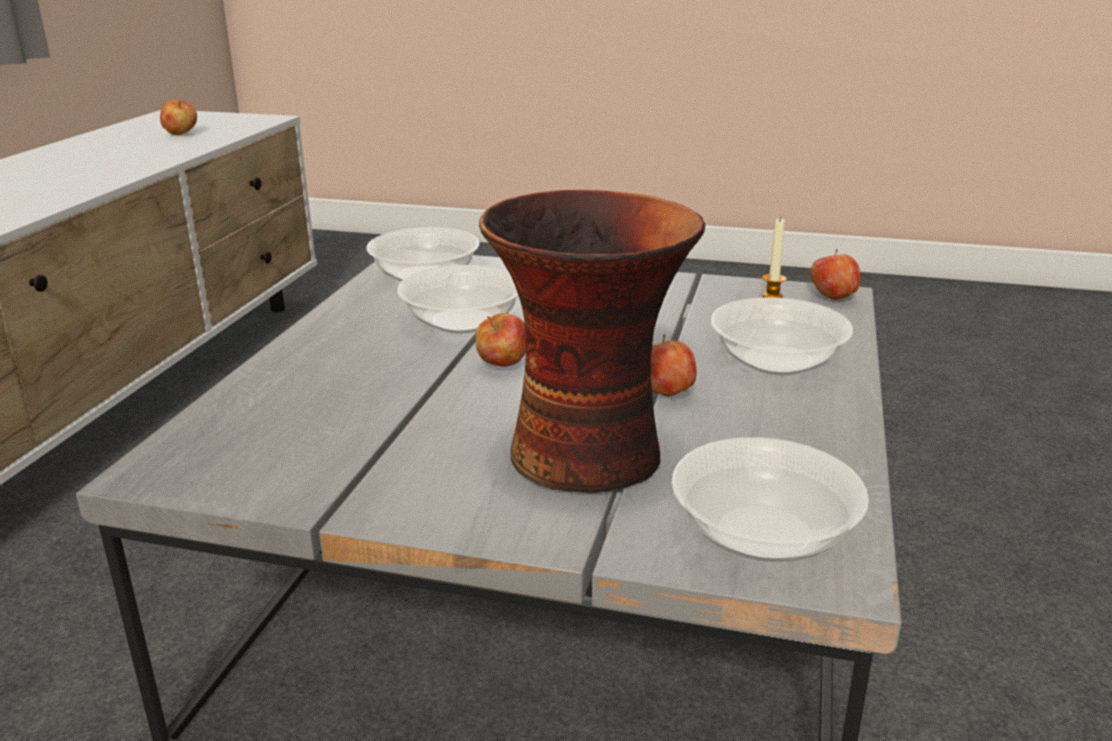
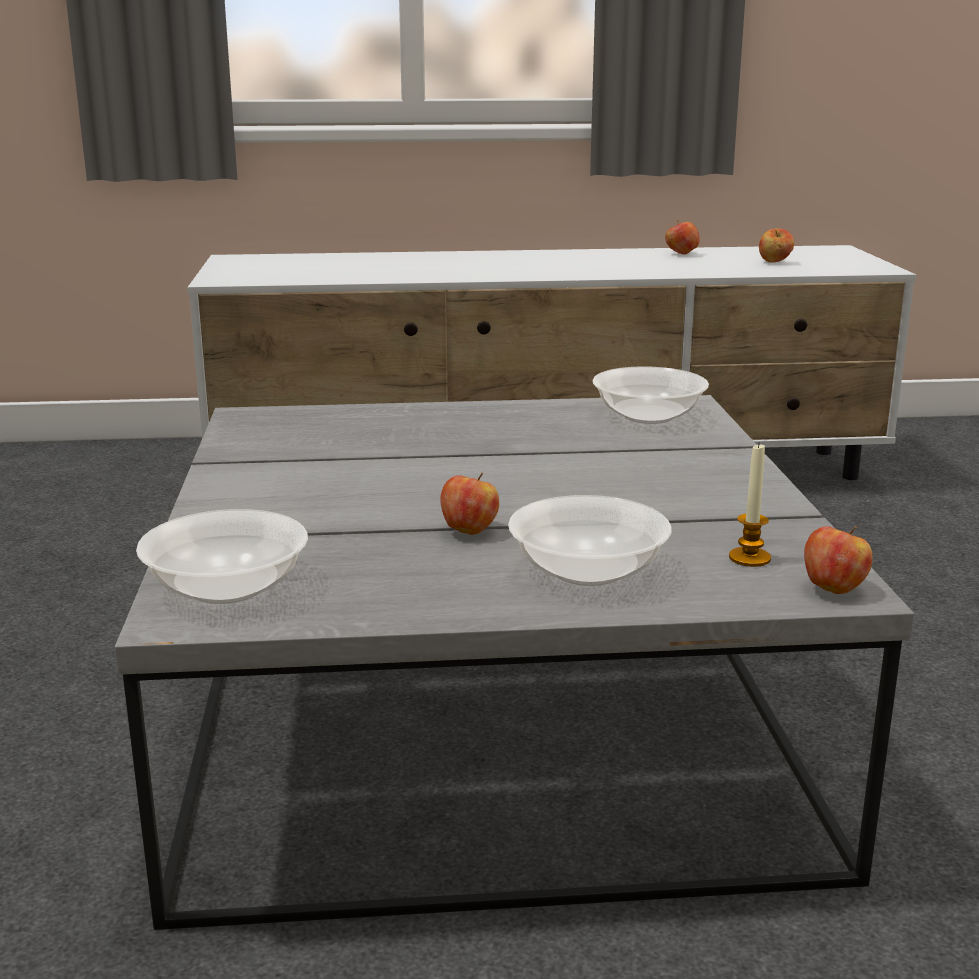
camera: 70 degrees right, 5 degrees down
(462, 322) = (556, 444): bowl -> none
(503, 366) = (476, 469): apple -> apple (681, 254)
(591, 453) = (333, 518): vase -> none

